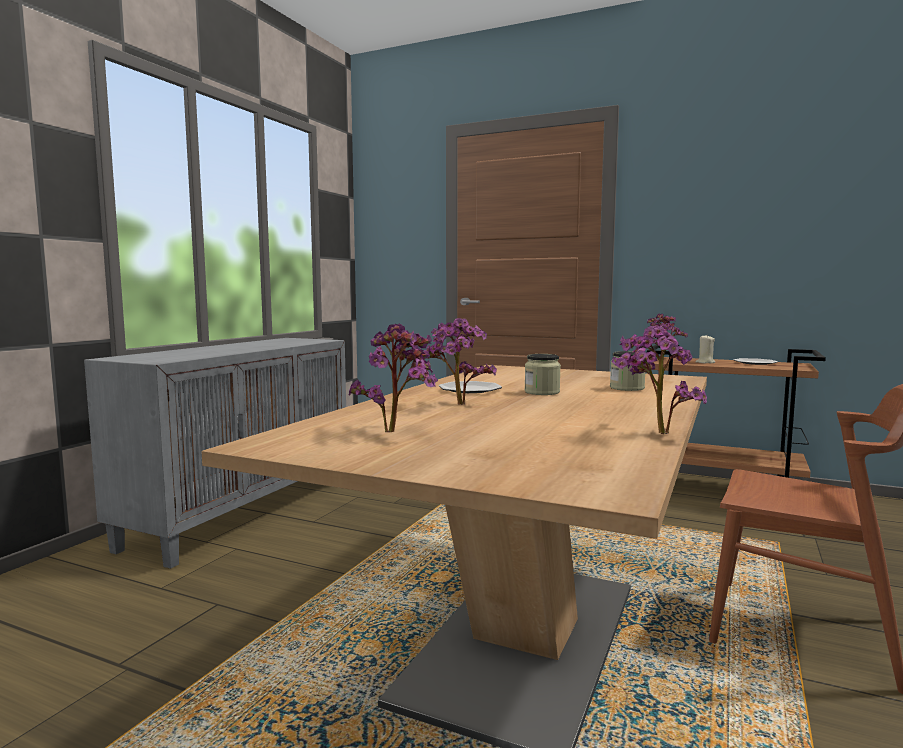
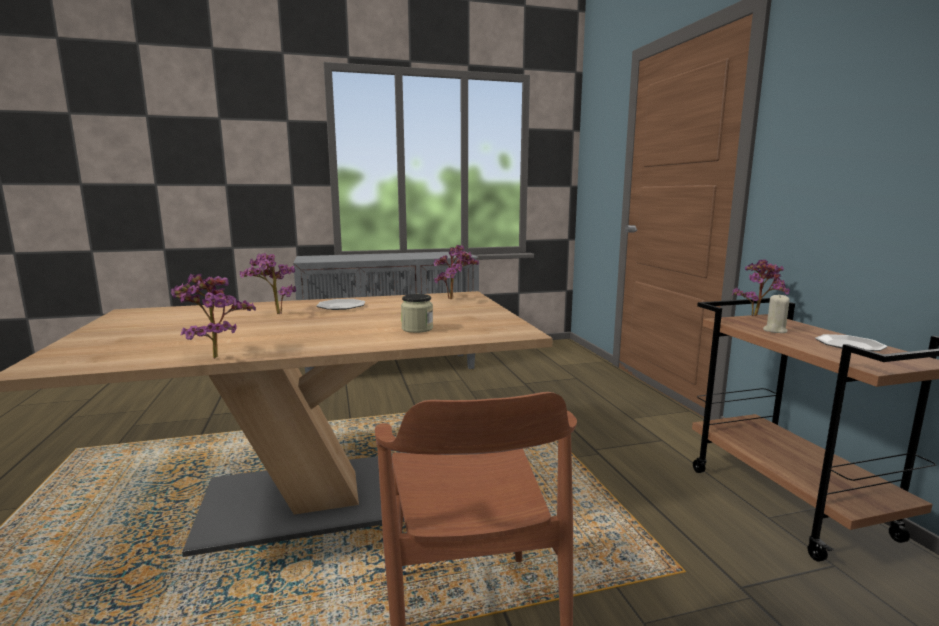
camera: 50 degrees right, 5 degrees up
(397, 431) = (177, 319): potted plant -> potted plant (454, 299)
(542, 392) = (357, 317): jar -> none

